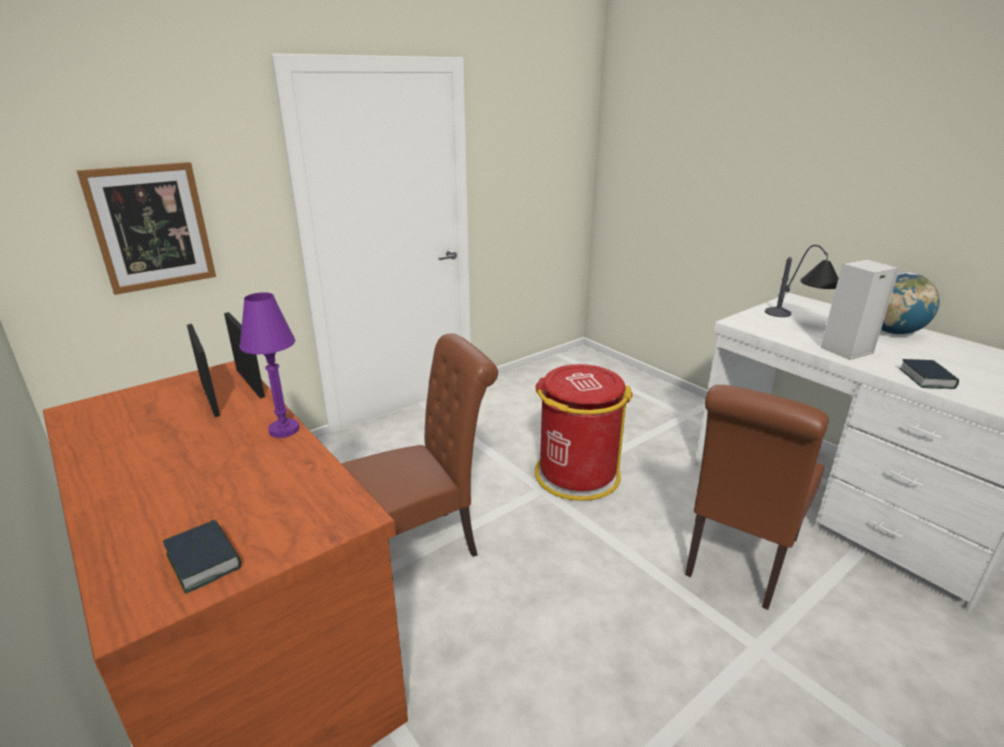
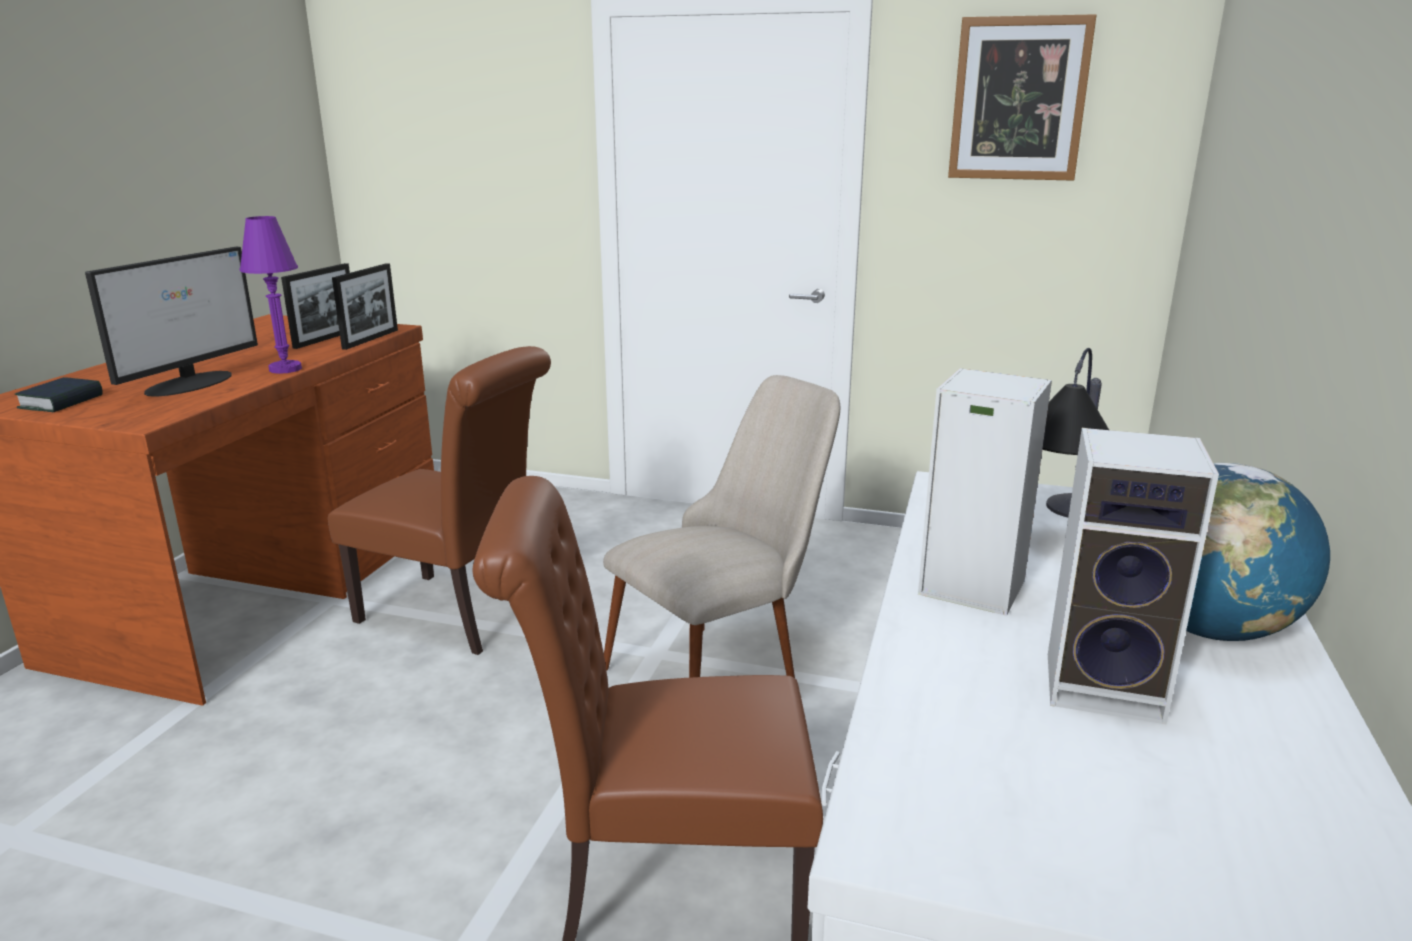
camera: 55 degrees right, 5 degrees down
(151, 227) = (454, 183): picture -> picture (1018, 99)
(255, 479) = (191, 383): none -> monitor
(576, 475) = (723, 667): red trash can -> beige chair
(926, 378) = (940, 683): book -> none
(932, 357) = (1108, 686): none -> speaker

